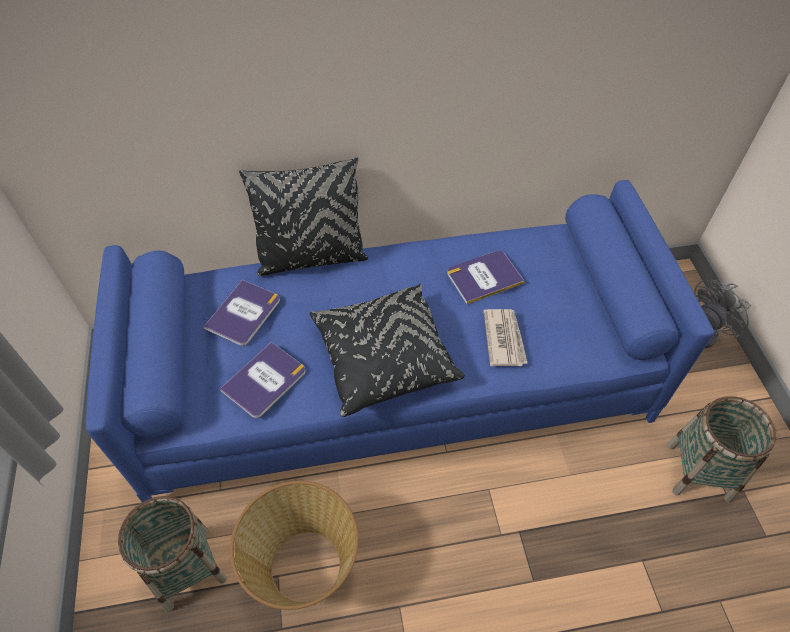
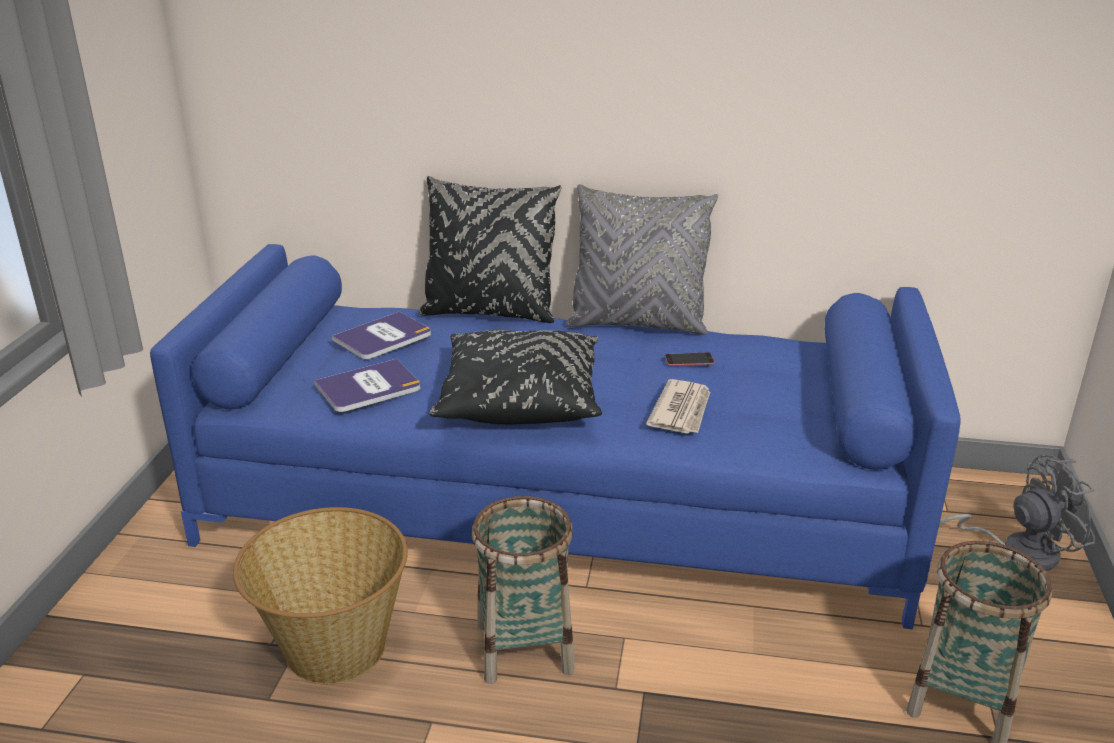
camera: 20 degrees right, 25 degrees down
(187, 568) = (196, 611): basket -> basket (524, 648)
(428, 242) = (637, 324): none -> grey pillow
(484, 277) = (689, 359): book -> phone

